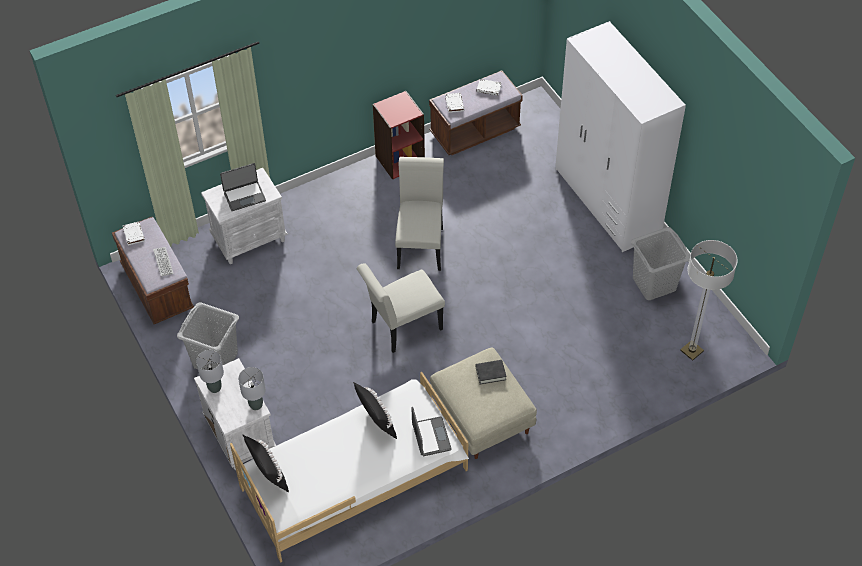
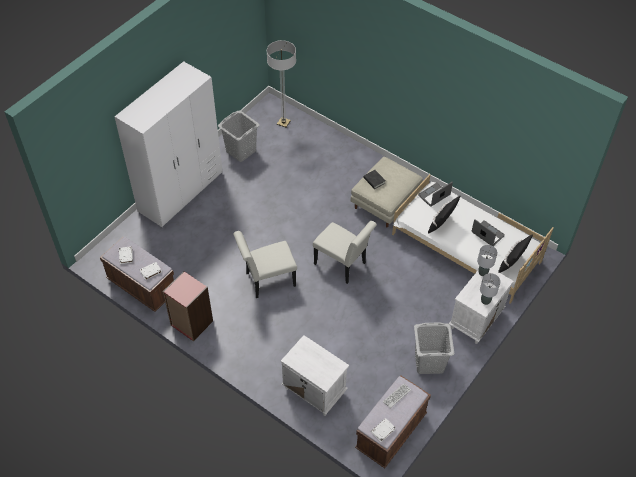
camera: 115 degrees left, 0 degrees up
(244, 196) = (315, 359): laptop -> laptop (487, 234)

